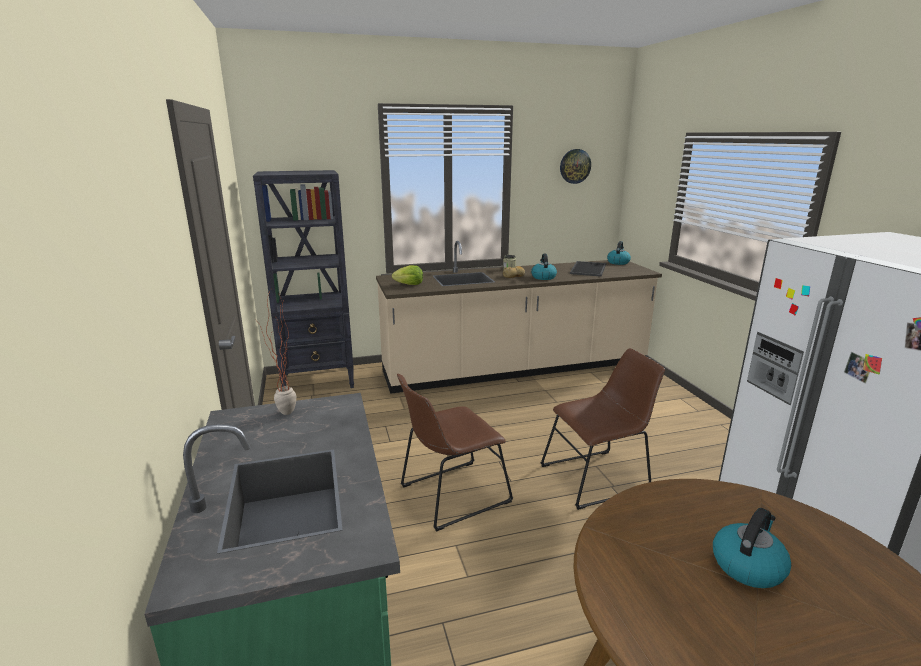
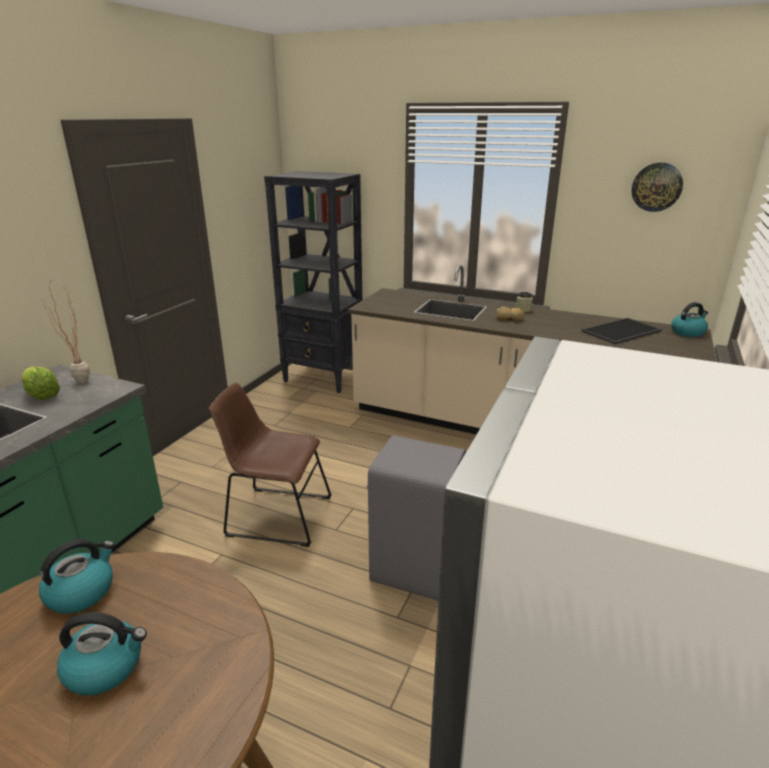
camera: 40 degrees right, 5 degrees up
(409, 284) = (388, 303): lettuce -> lettuce (42, 395)
(543, 277) = (539, 328): kettle -> kettle (81, 592)
(598, 477) = (415, 571): brown chair -> grey trash can

